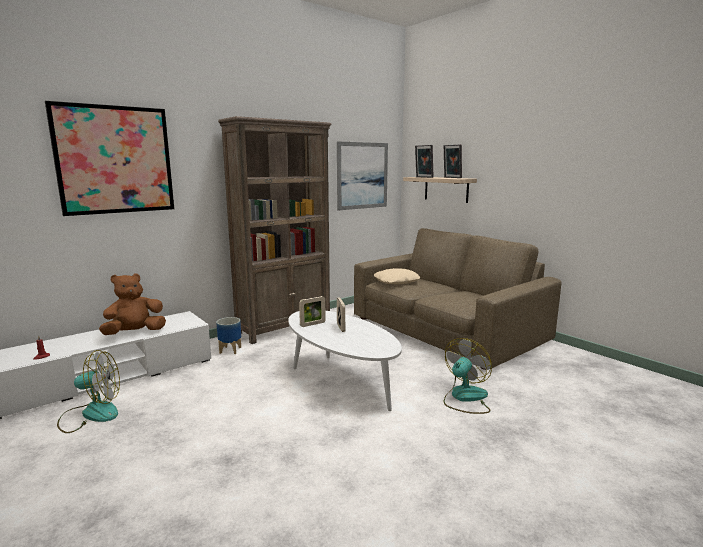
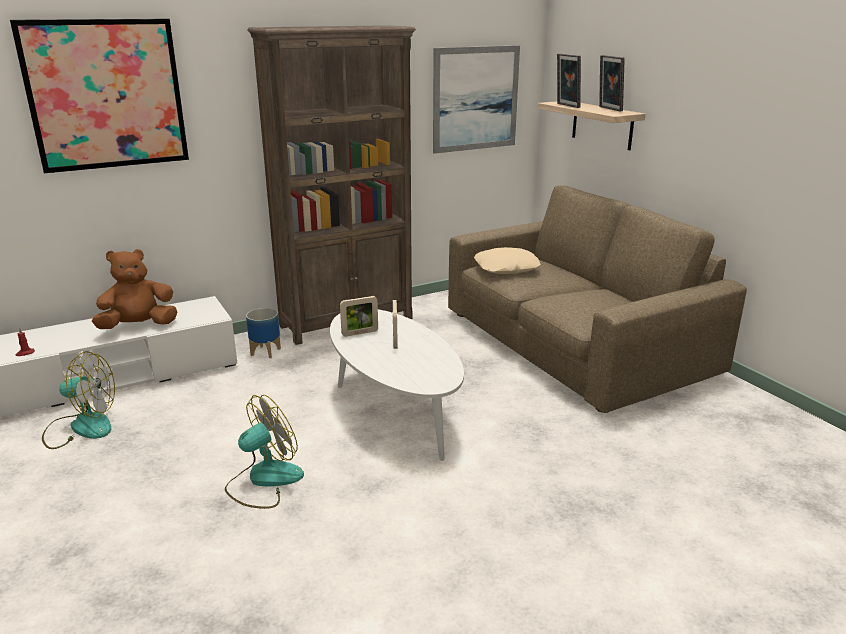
camera: 10 degrees right, 10 degrees up
(465, 398) = (551, 452): fan -> fan (264, 480)

